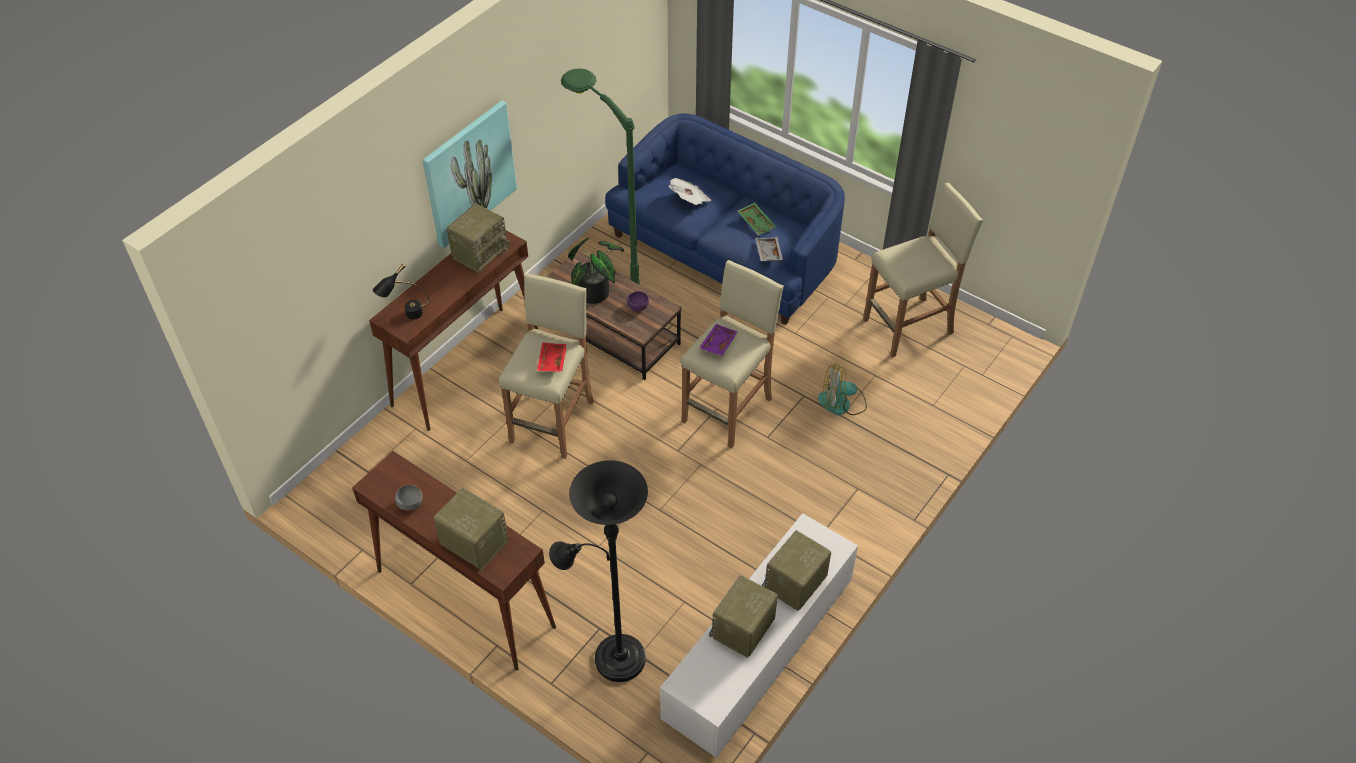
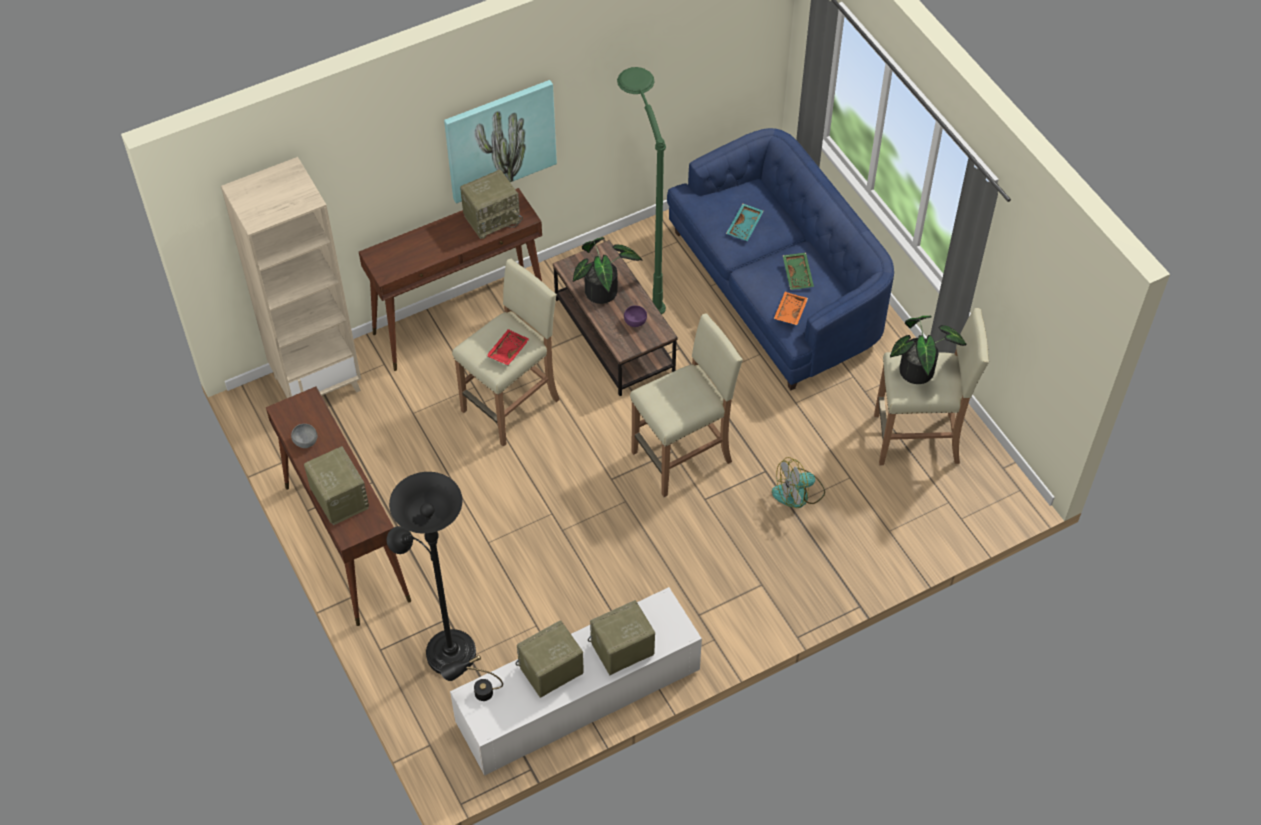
camera: 25 degrees right, 5 degrees up
(360, 467) = (317, 383): none -> beige bookcase
(406, 316) = (393, 260): black table lamp -> black table lamp (474, 694)
(690, 200) = (745, 226): newspaper -> turquoise tray
(717, 343) = (671, 391): purple tray -> none
(767, 253) = (789, 312): grey tray -> orange tray
(842, 403) = (798, 493): fan -> fan turned 45 degrees counterclockwise
(913, 258) = (921, 372): none -> potted plant

